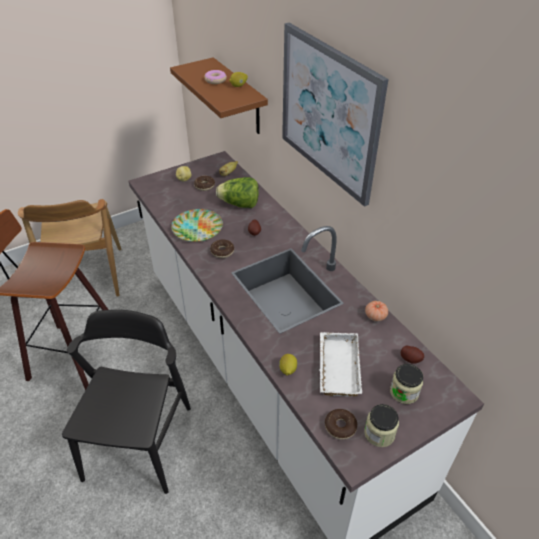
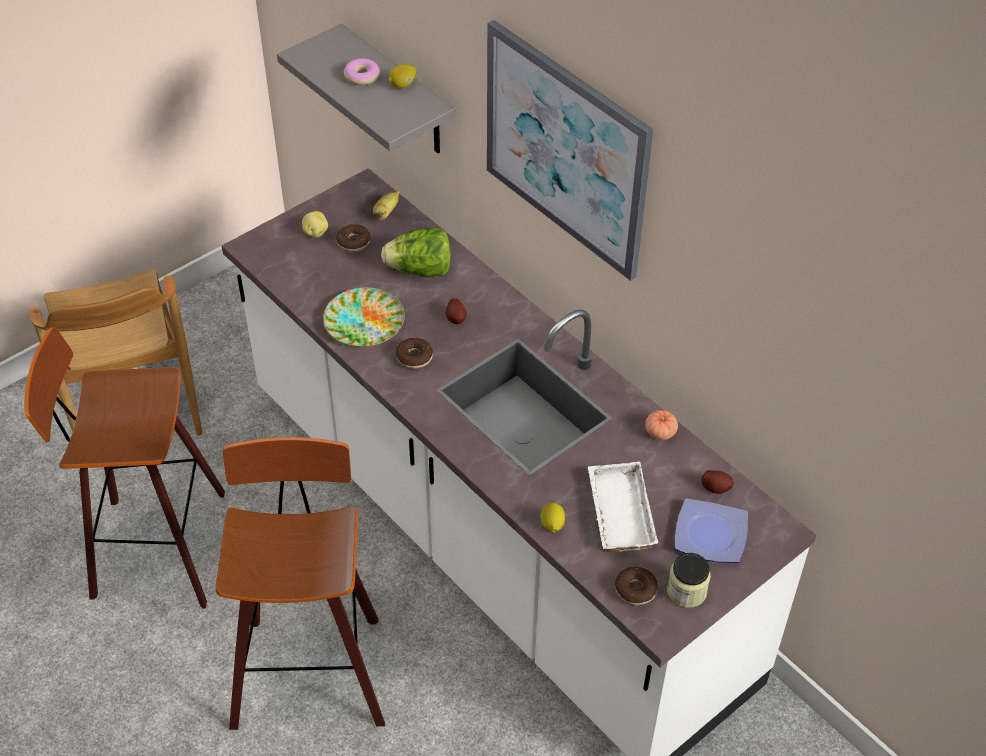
camera: 10 degrees left, 5 degrees up
(139, 442) = (310, 667): black chair -> stool
(239, 97) = (398, 93): brown shelf -> grey shelf
(404, 392) = (712, 534): jar -> plate

